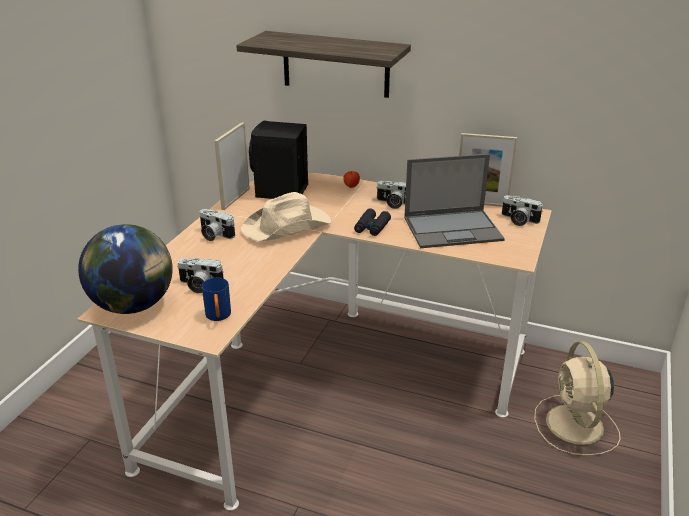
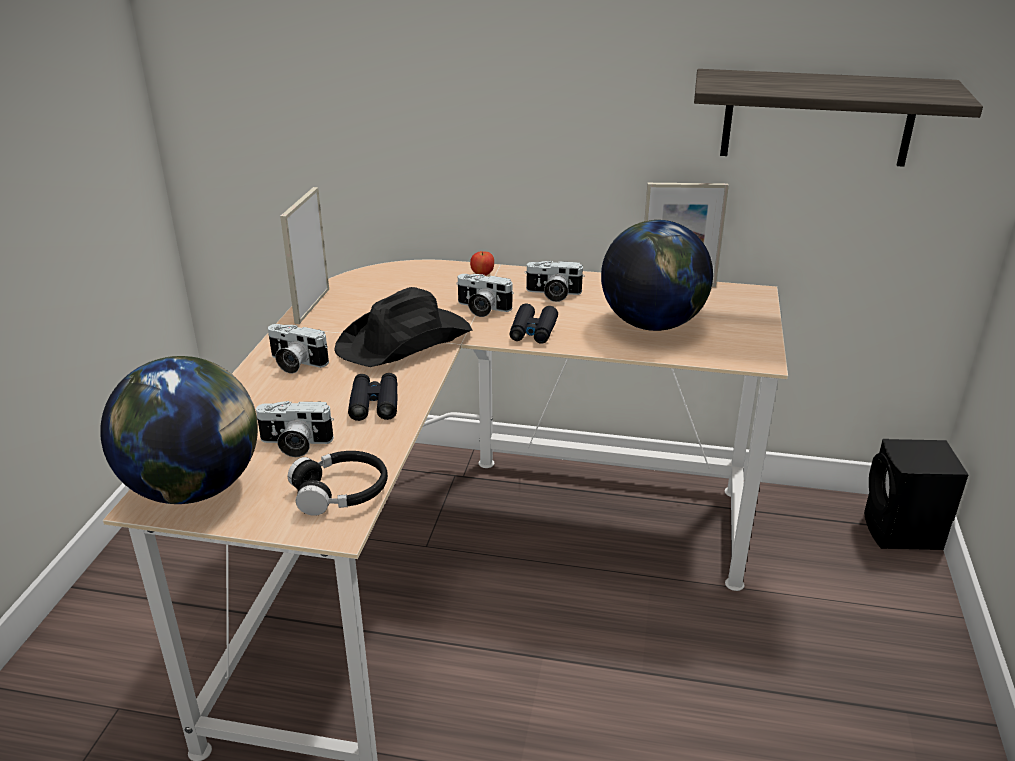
camera: 10 degrees left, 0 degrees up
(218, 317) = (341, 492): blue mug -> black headphones
(255, 264) = (374, 403): none -> black binoculars
(280, 192) = (378, 290): black speaker -> black speaker (902, 533)
(287, 227) = (406, 341): beige hat -> black hat
(335, 64) = (447, 92): shelf -> shelf (817, 118)
(453, 229) = (652, 324): laptop -> globe
(518, 220) = (738, 304): camera -> camera (482, 309)
(575, 426) = (839, 591): beige fan -> none

